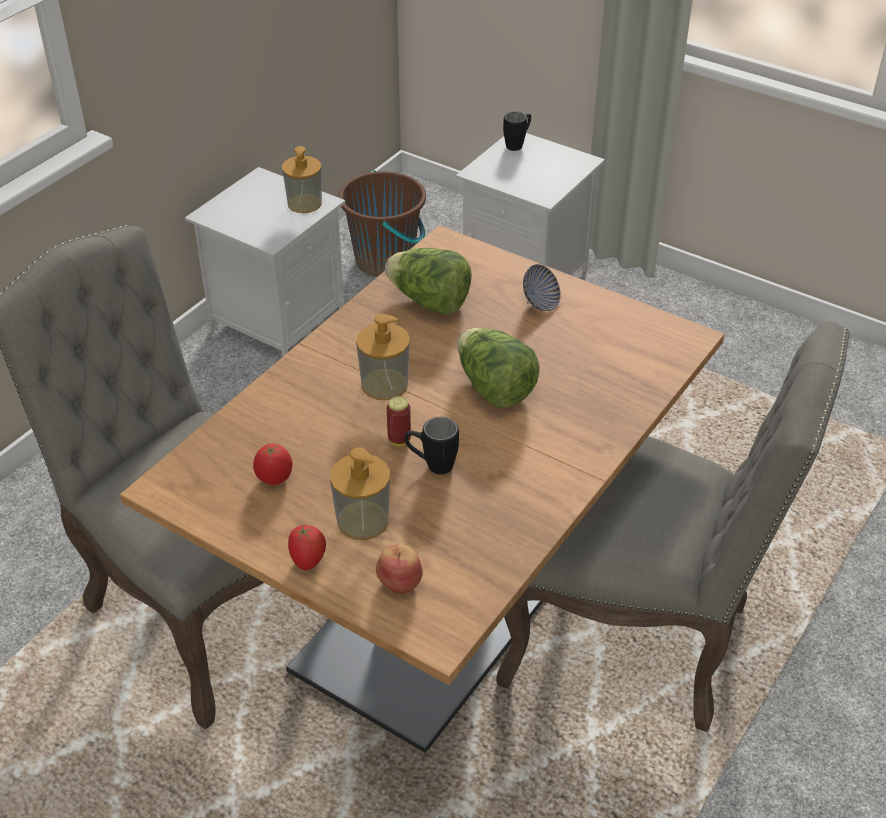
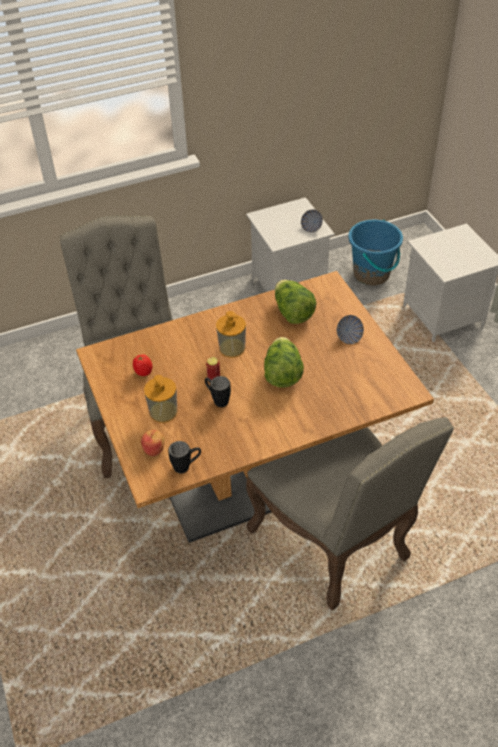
camera: 35 degrees right, 5 degrees up
(304, 203) = (311, 228): soap dispenser -> bowl
(308, 561) = (124, 419): tomato -> none
(385, 261) = (372, 274): brown bucket -> blue bucket
(518, 144) = (460, 234): black mug -> black mug (186, 466)

